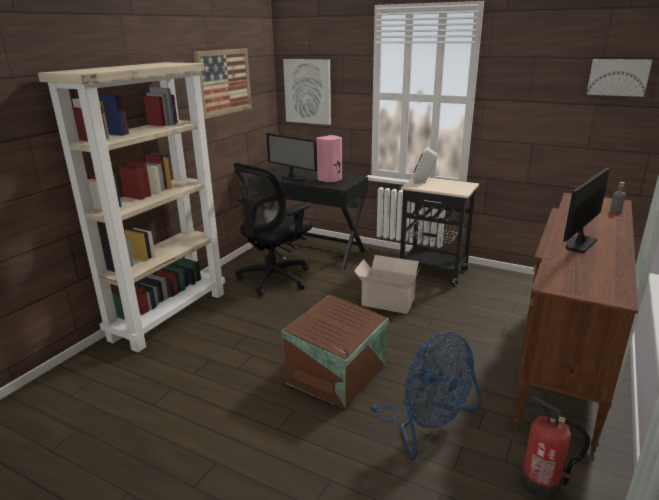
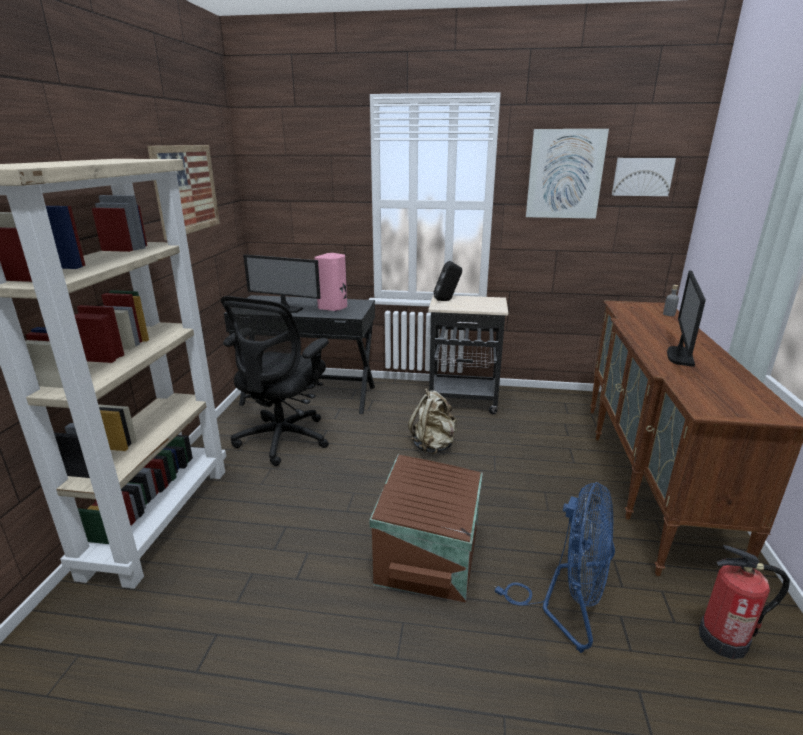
camera: 20 degrees left, 0 degrees up
(308, 91) = (286, 201): picture -> picture (565, 174)
(386, 301) = (433, 446): cardboard box -> beige backpack
(423, 181) = (447, 300): white speaker -> black speaker

